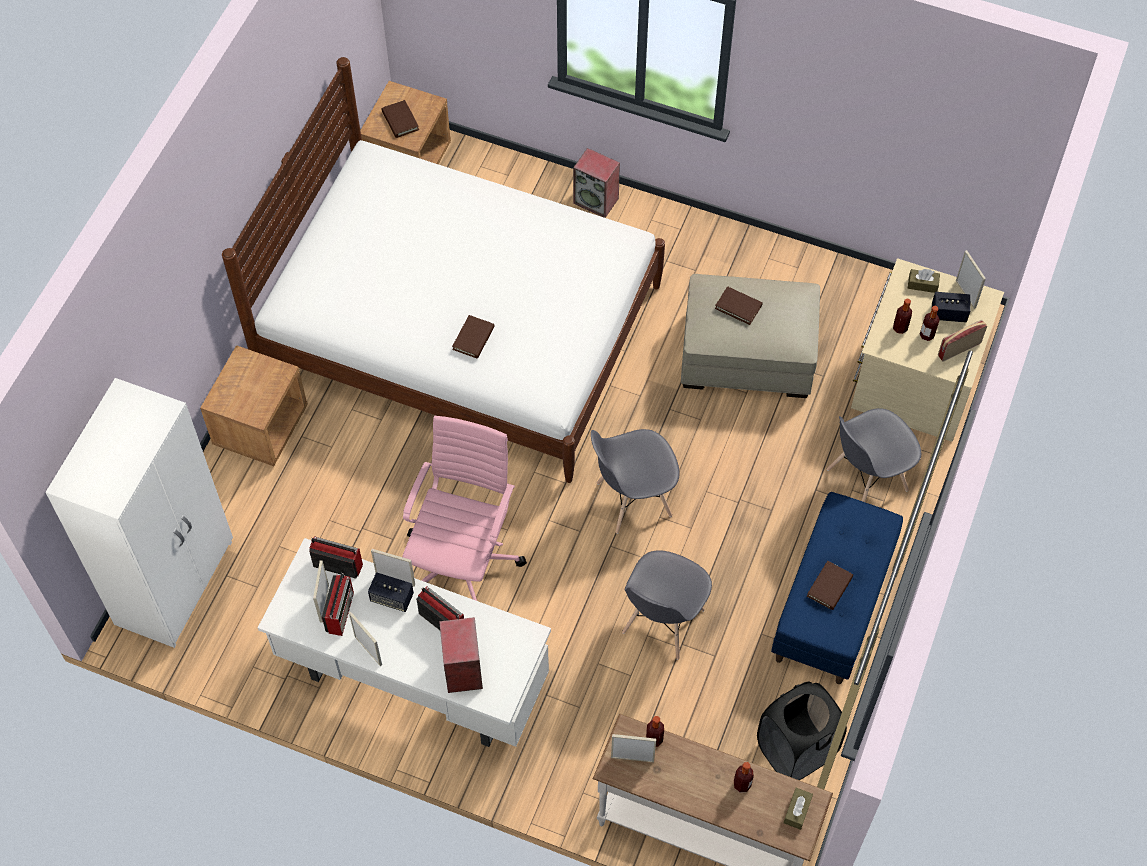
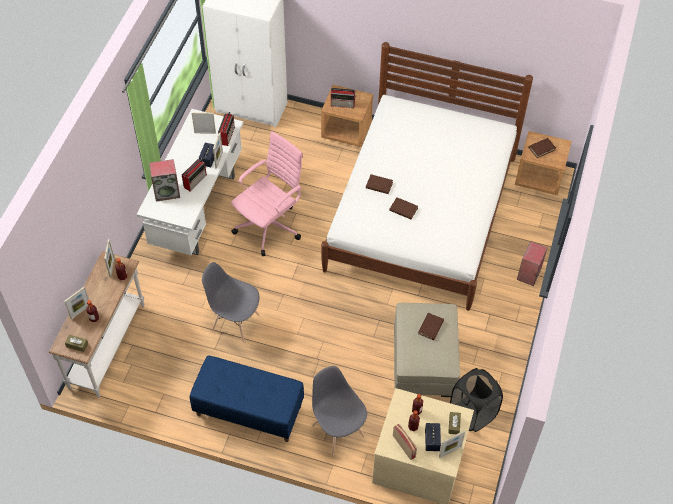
camera: 85 degrees right, 5 degrees down
(340, 611) = (200, 139): radio -> radio (343, 104)
(368, 650) = (178, 152): picture frame -> picture frame (80, 312)
(463, 561) = (270, 225): pink office chair -> pink office chair turned 60 degrees counterclockwise
(633, 500) = (314, 304): grey chair -> none
(795, 750) = (155, 391): black laundry basket -> black laundry basket (472, 413)
(829, 587) = (236, 381): brown book -> brown book (403, 209)

